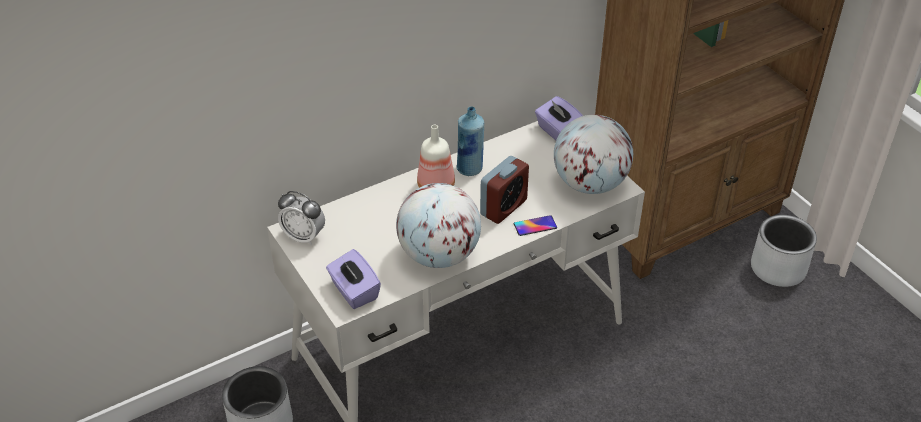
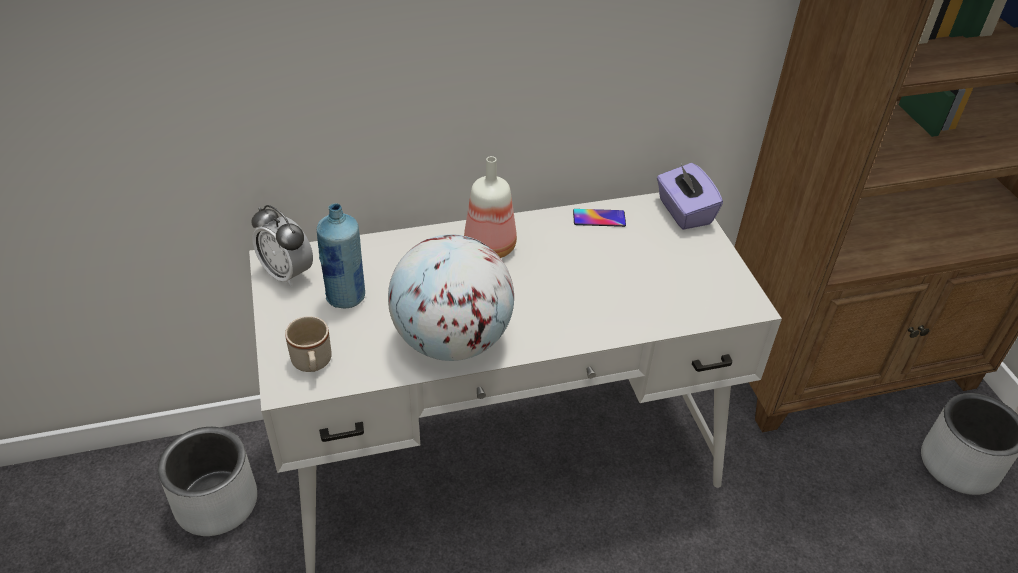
camera: 15 degrees right, 0 degrees up
(354, 291) = (312, 364): purple tissue box -> beige mug
(470, 169) = (545, 234): blue bottle -> blue bottle (346, 297)
(503, 207) = (569, 295): alarm clock -> none
(535, 226) = (604, 331): phone -> phone (599, 218)
(589, 184) = (704, 289): globe -> none

